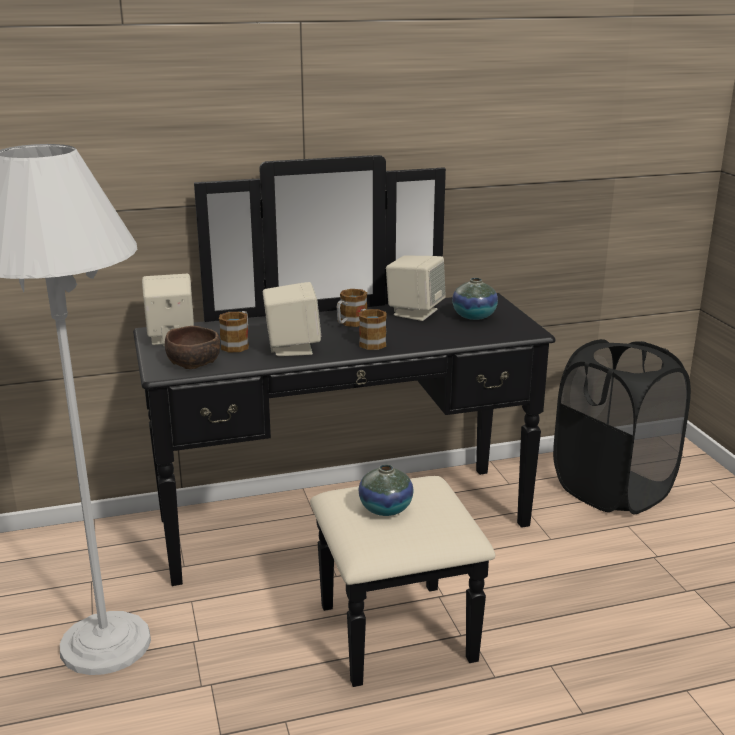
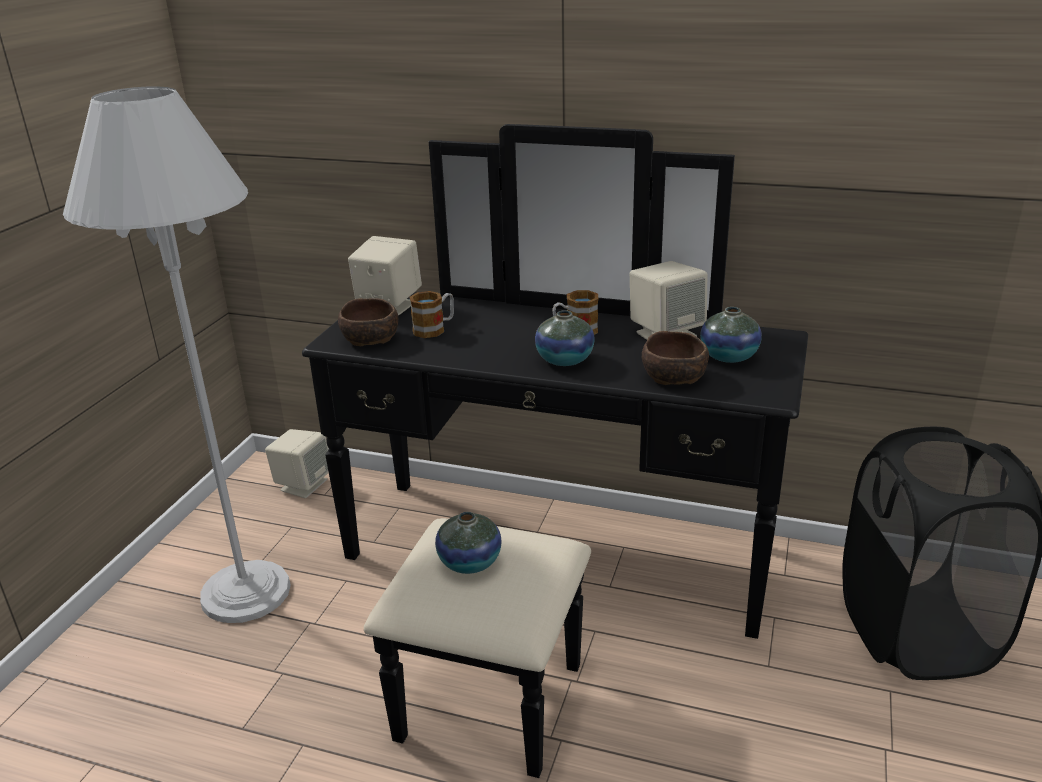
camera: 35 degrees right, 5 degrees up
(292, 347) = (478, 346): beige speaker -> beige speaker (303, 485)
(370, 342) = (564, 360): mug -> vase
(458, 335) = (675, 377): none -> brown bowl

